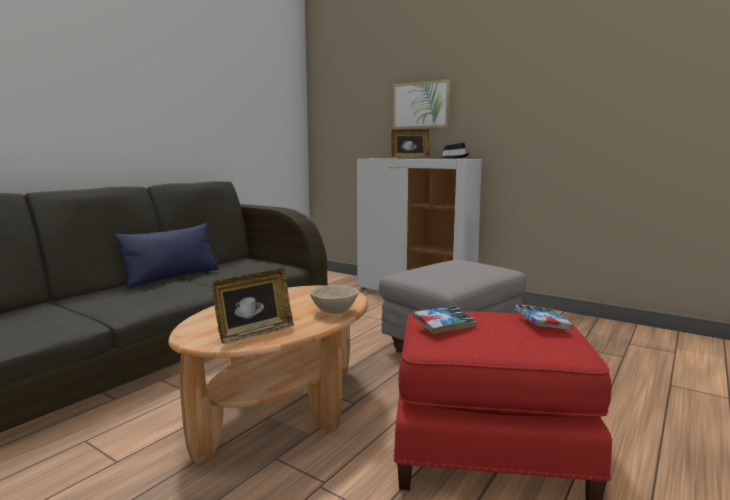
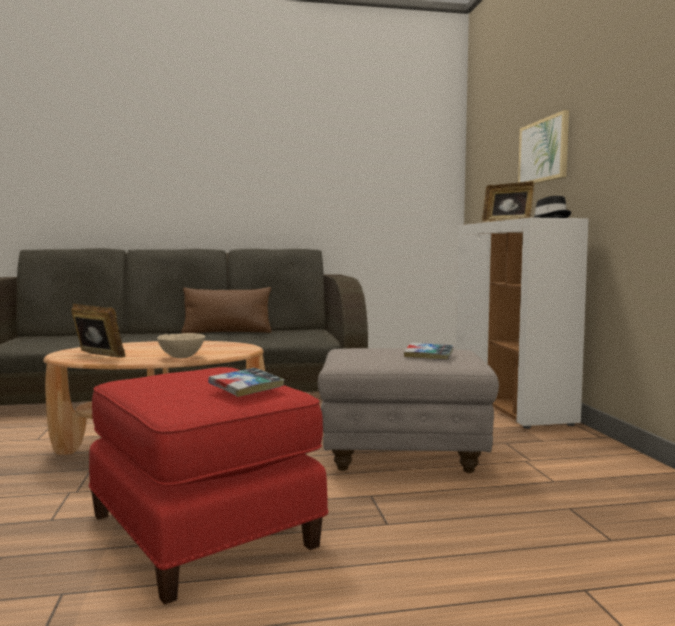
camera: 45 degrees right, 5 degrees down
(172, 277) = (227, 332): blue pillow -> brown pillow
(255, 333) = (97, 356): picture frame -> picture frame turned 150 degrees counterclockwise
(444, 324) = (175, 371): book -> book (428, 356)

